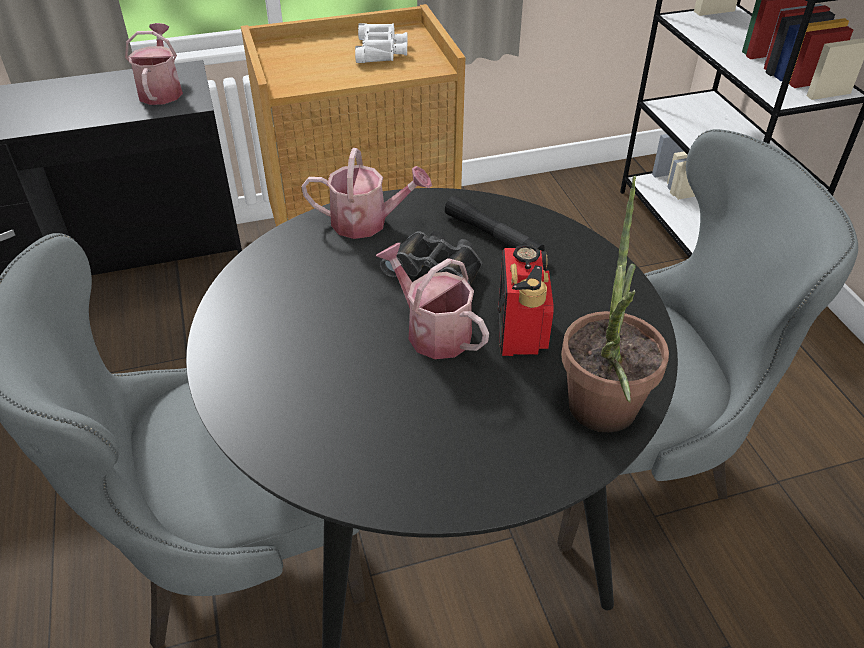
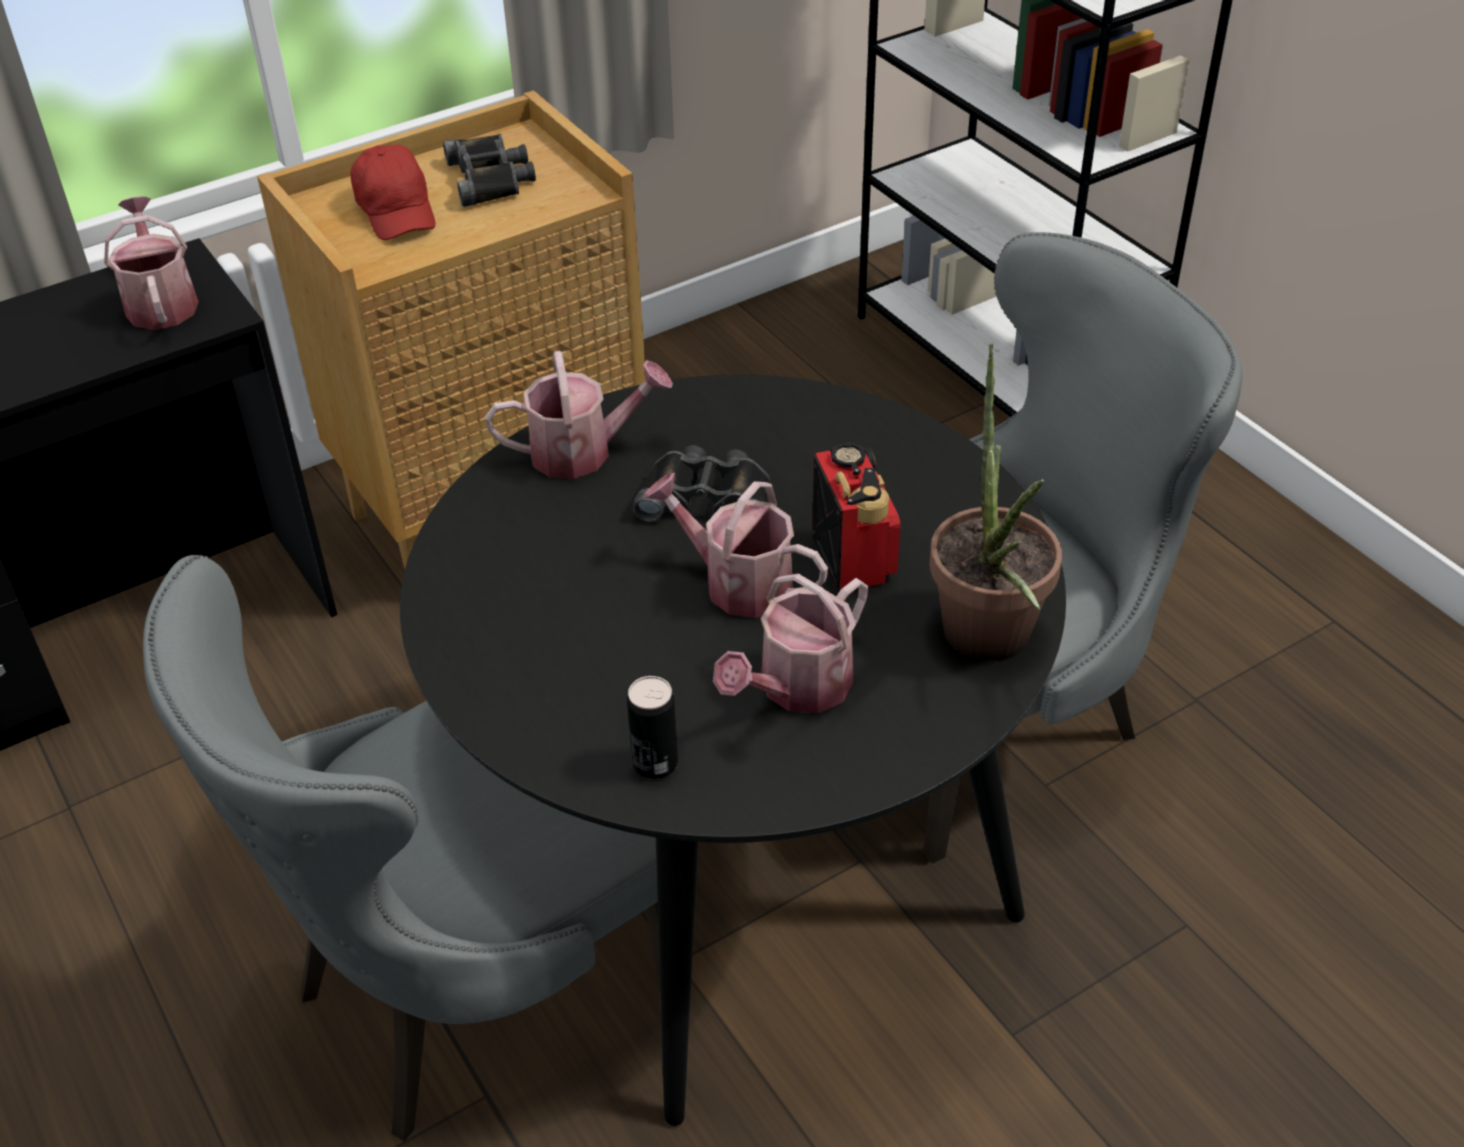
camera: 15 degrees left, 0 degrees up
(316, 59) = (397, 211): none -> red cap
(317, 450) = (655, 763): none -> can
(381, 50) = (491, 178): white binoculars -> black binoculars
(443, 418) = (796, 688): none -> watering can
(493, 236) = (766, 437): black flashlight -> none

